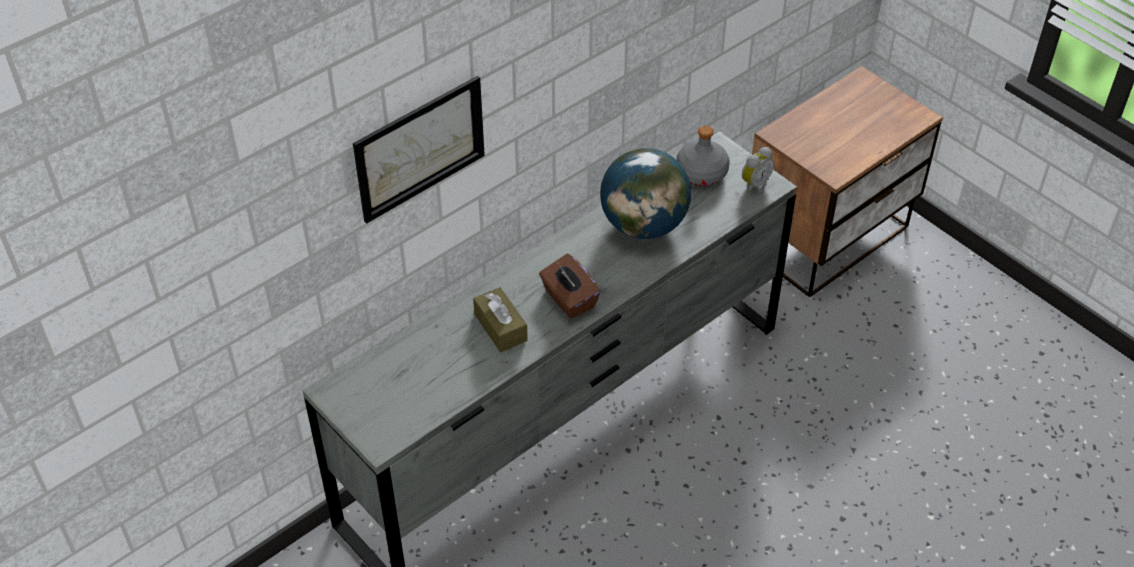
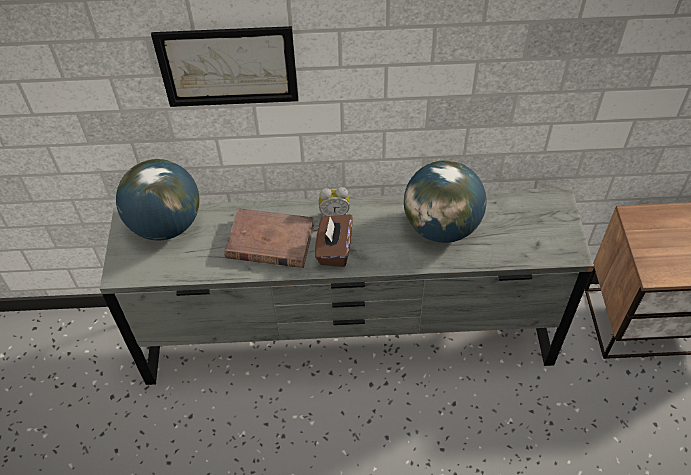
camera: 40 degrees right, 5 degrees up
(379, 373) = (166, 225): none -> globe
(500, 327) = (269, 241): brown tissue box -> brown book
(701, 173) = (524, 212): grey bottle -> none
(754, 183) = (559, 243): alarm clock -> alarm clock (334, 213)

